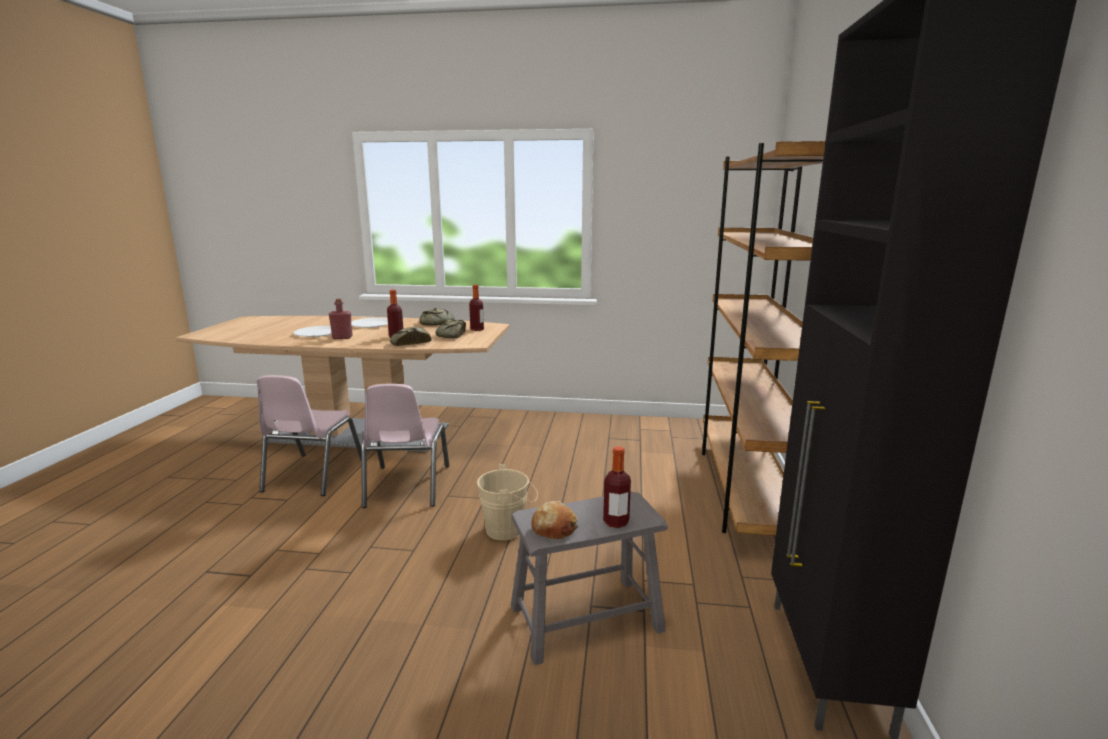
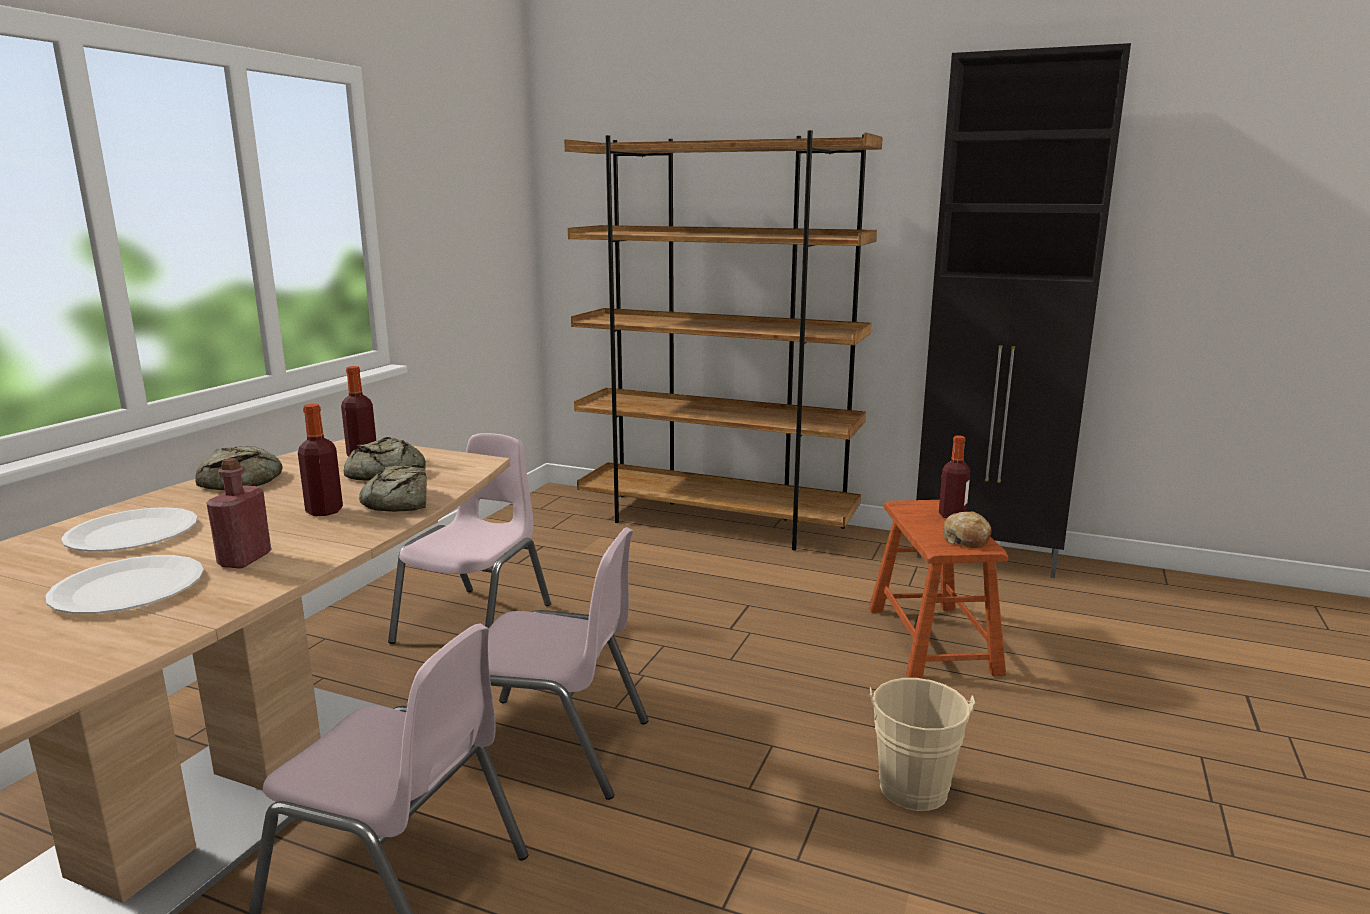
camera: 75 degrees left, 0 degrees up
(508, 529) = (743, 664): beige bucket -> beige bucket (912, 784)
(525, 444) = (476, 623): none -> pink chair
(585, 618) = (932, 640): grey stool -> brown stool

